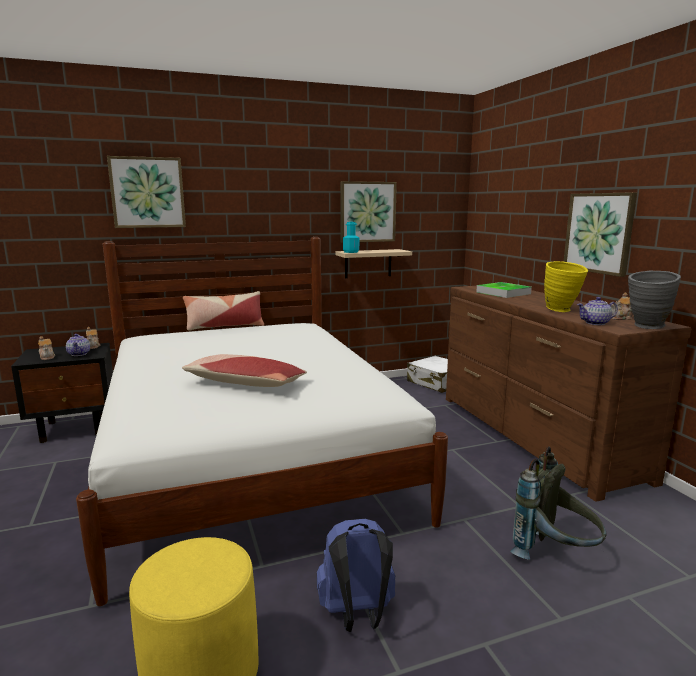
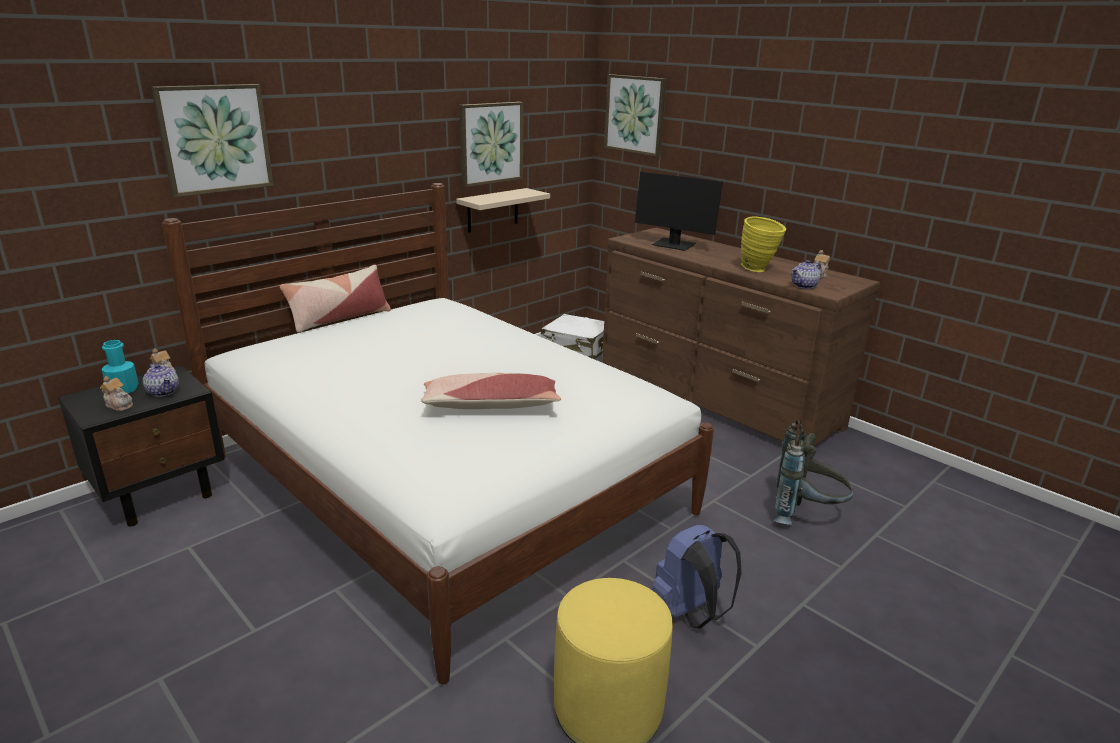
camera: 25 degrees left, 10 degrees up
(351, 252) = (481, 200): turquoise bottle -> turquoise bottle (123, 389)
(503, 293) = (674, 245): tray -> monitor
(599, 233) = (780, 180): picture -> picture (635, 114)
(646, 327) = (849, 287): grey vase -> none

